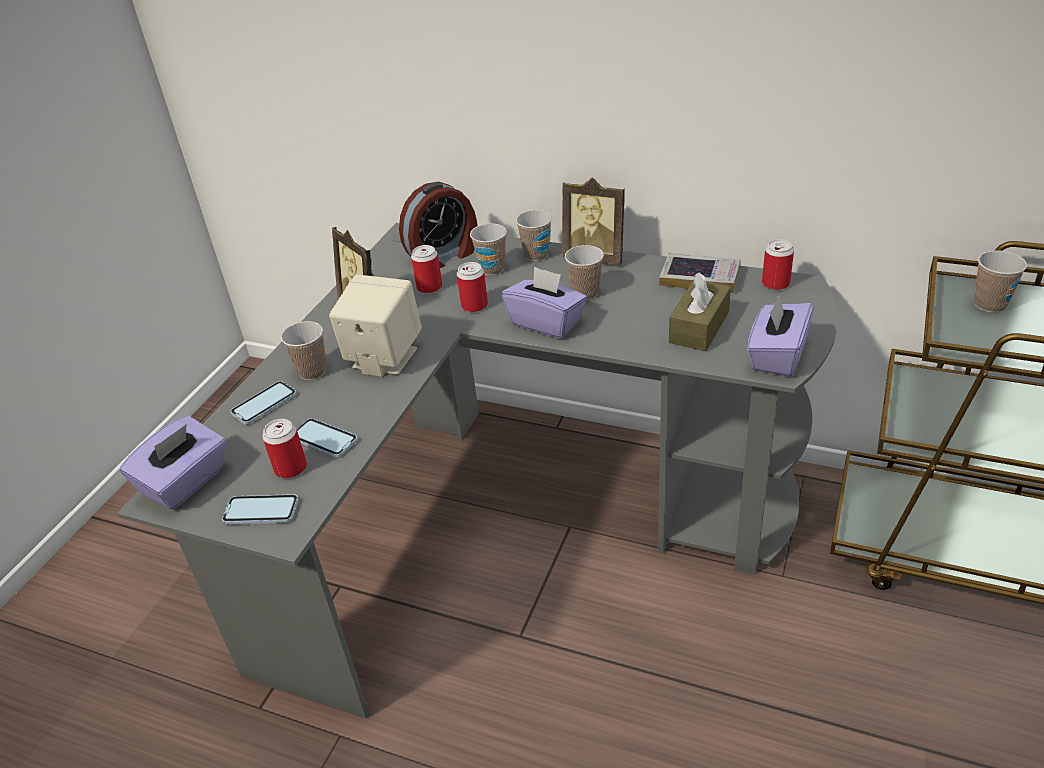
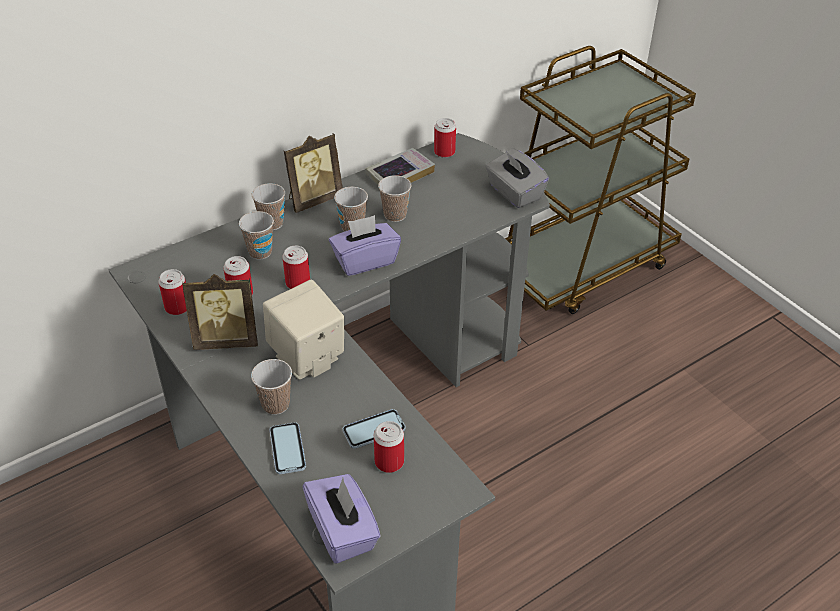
camera: 60 degrees left, 5 degrees up
(261, 511) = (423, 496): phone -> none
(383, 270) = (177, 307): none -> can
(444, 255) = (204, 266): alarm clock -> none
(699, 327) = (451, 204): brown tissue box -> none
(777, 356) = (514, 193): purple tissue box -> grey tissue box
(989, 304) = (572, 101): cup -> cup (395, 215)

